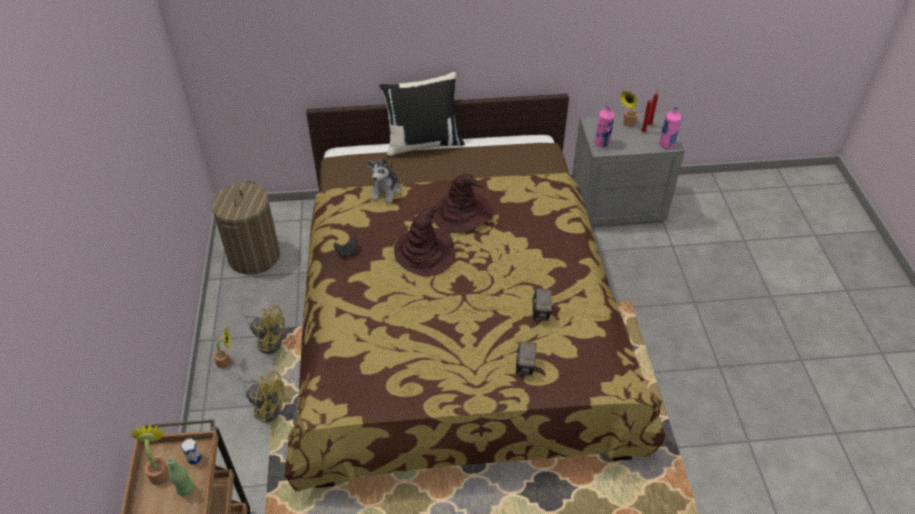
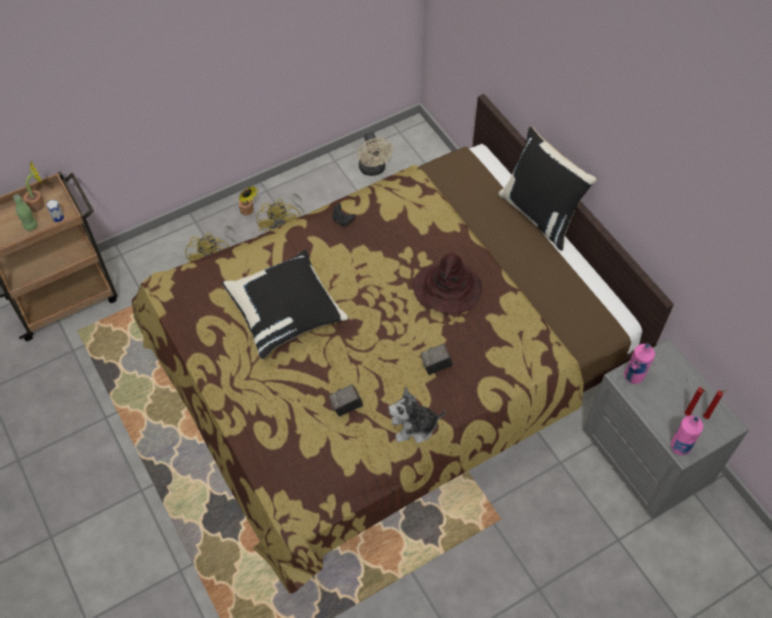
camera: 65 degrees right, 10 degrees up
(254, 256) = (373, 170): laundry basket -> beige fan
(385, 191) = (442, 213): plush toy -> plush toy (414, 427)
(422, 322) = (286, 313): none -> black pillow
(425, 253) = (374, 280): brown hat -> none
(525, 366) = (272, 417): camera -> camera (436, 366)
(627, 124) = (691, 392): potted plant -> none

